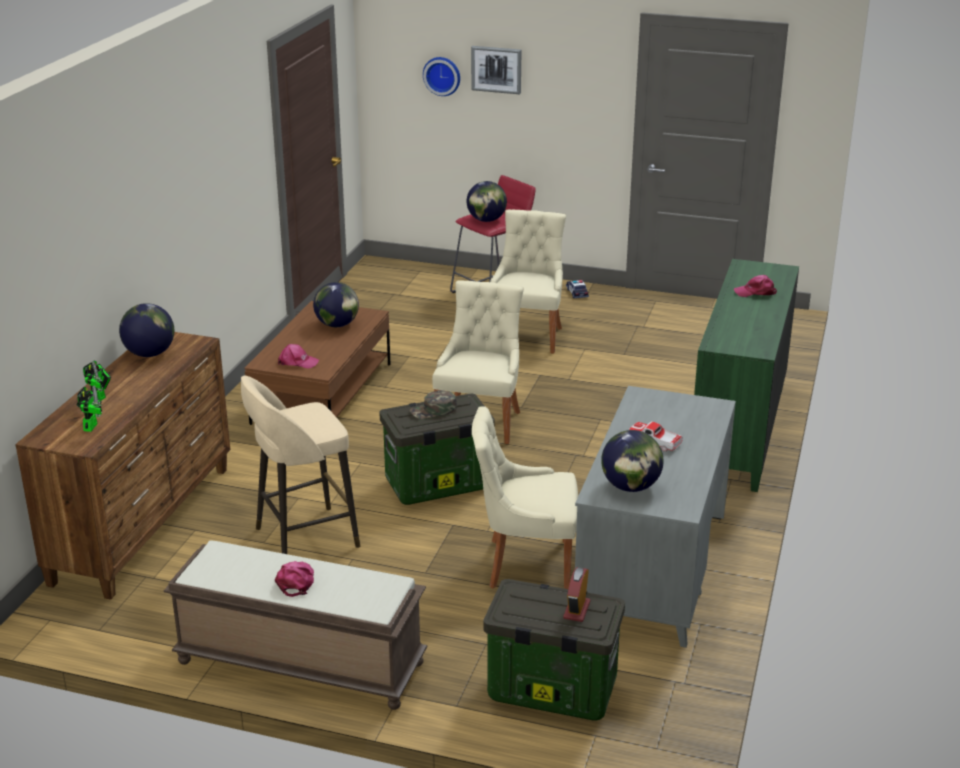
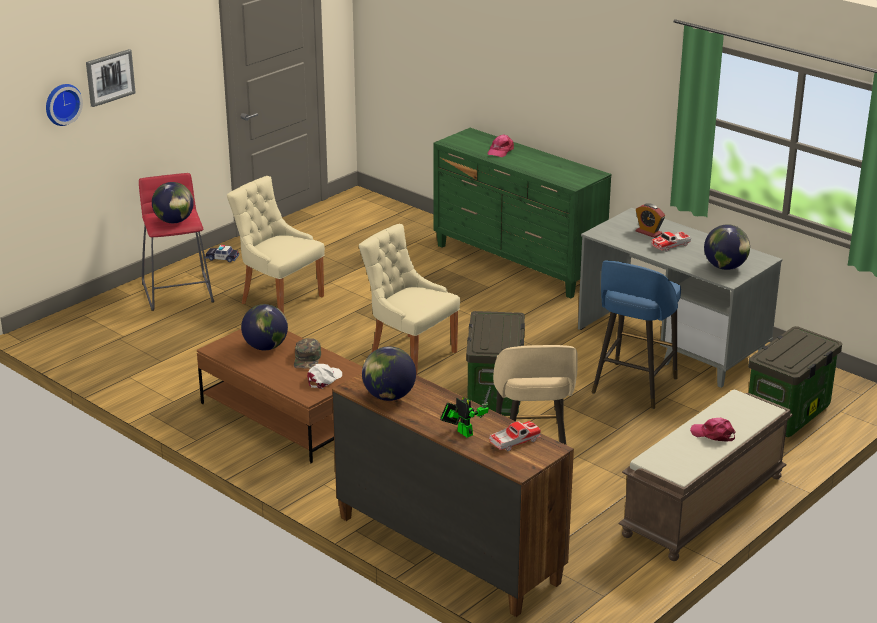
camera: 65 degrees left, 0 degrees up
(91, 425) = (514, 441): toy robot -> toy car
(297, 362) = (324, 379): pink cap -> white cap
(433, 410) = (491, 331): green cap -> green cap (307, 359)
(525, 564) = (633, 387): beige chair -> blue stool
(577, 610) = (801, 342): alarm clock -> alarm clock (648, 232)

